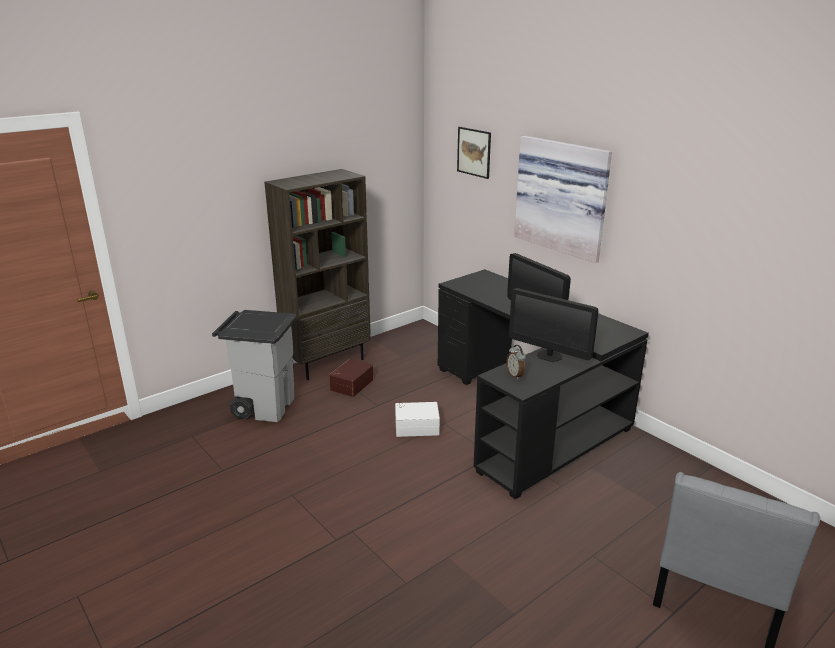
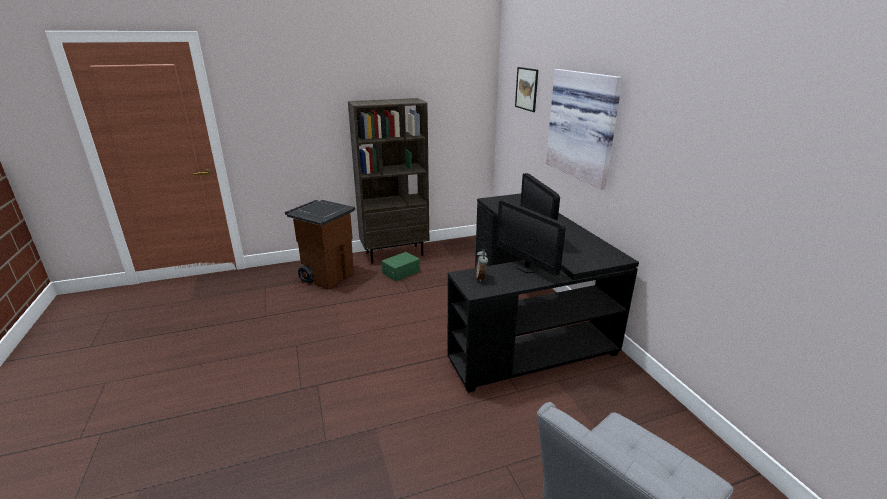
camera: 20 degrees right, 0 degrees up
(265, 406) = (328, 276): grey trash can -> brown trash can
(351, 384) = (400, 272): brown storage box -> green storage box
(416, 426) = (427, 313): white storage box -> none

